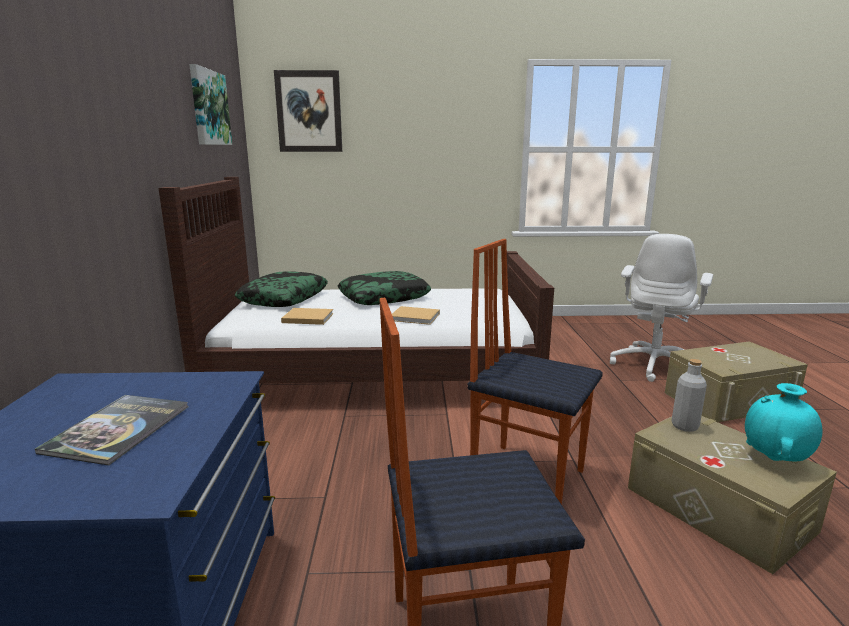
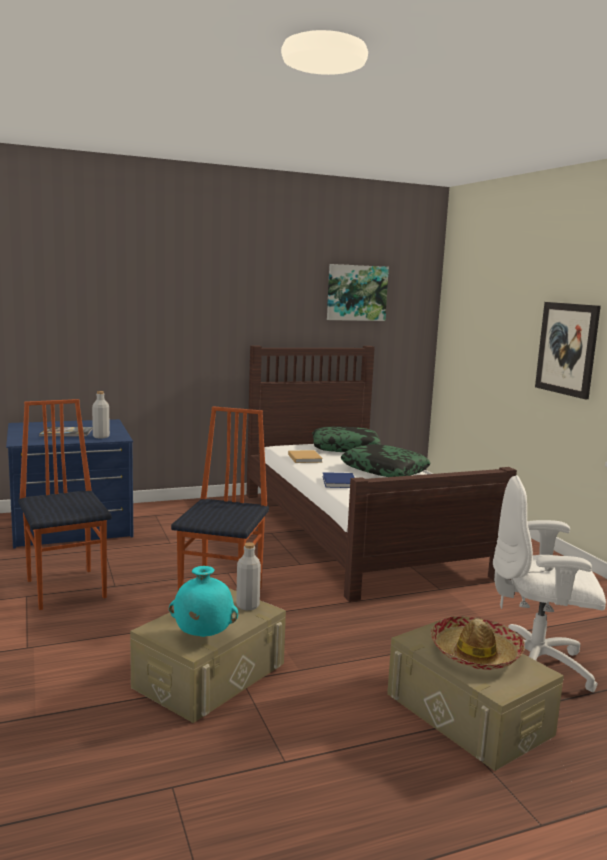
camera: 70 degrees right, 5 degrees down
(203, 394) = (101, 436): none -> grey bottle
(309, 112) = (473, 295): picture -> picture (567, 349)
(416, 317) = (339, 482): beige book -> blue book
(733, 356) = (475, 653): none -> hat

